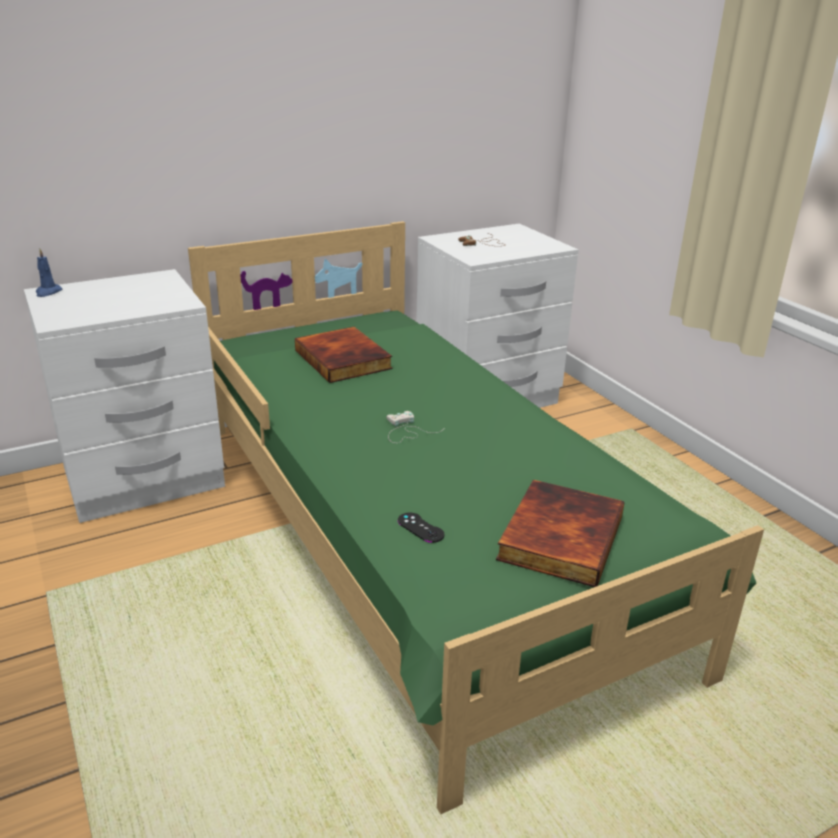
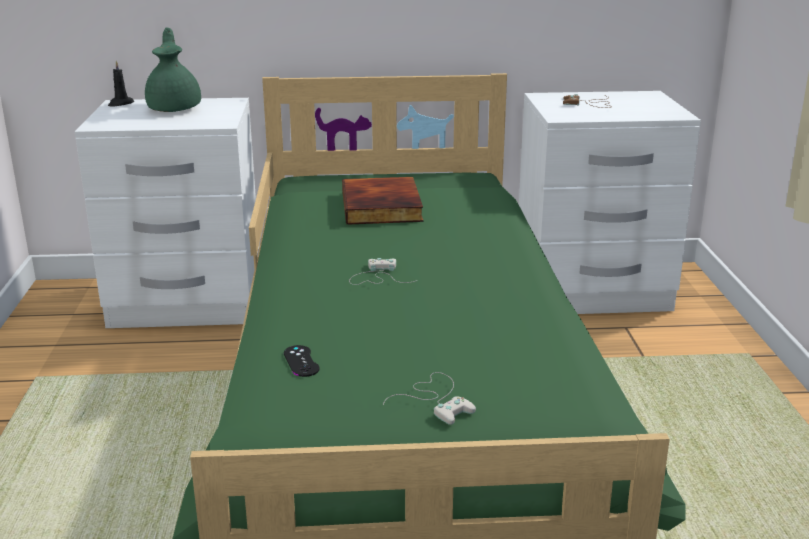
camera: 25 degrees right, 5 degrees down
(48, 292) = (120, 104): blue candle -> black candle
(115, 291) = (175, 108): none -> green teapot
(558, 536) = (436, 399): book -> white game controller

